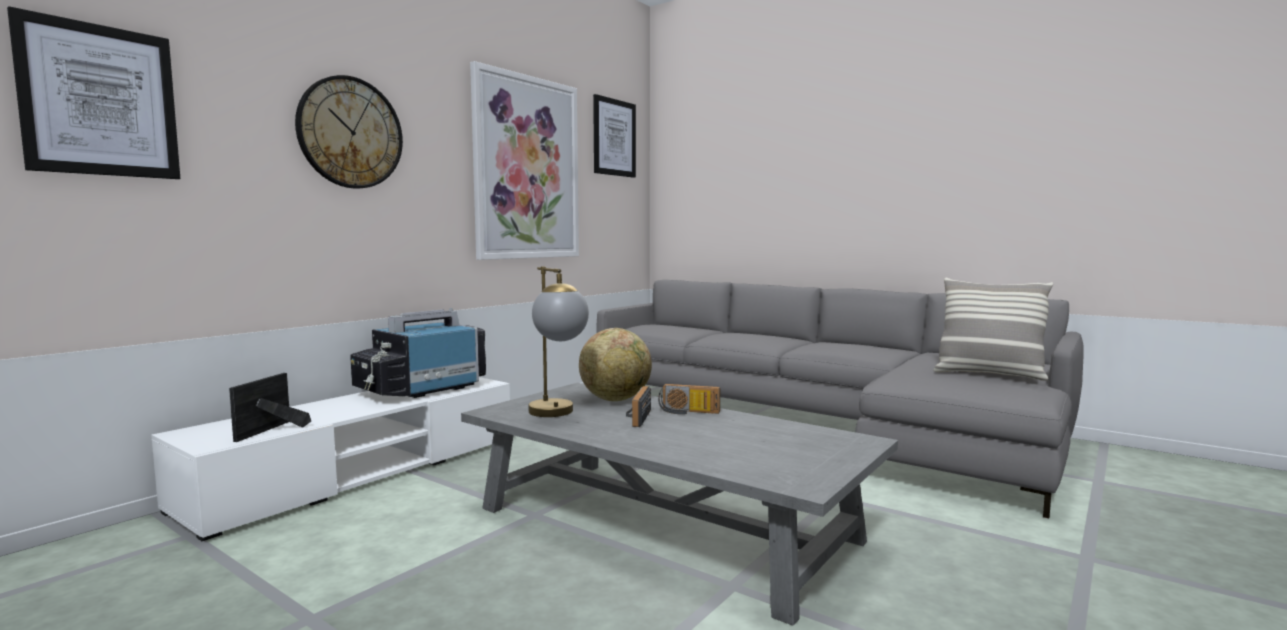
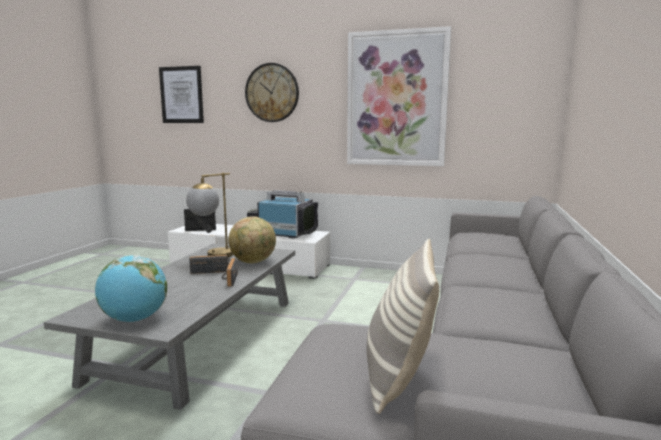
camera: 70 degrees right, 5 degrees up
(614, 137) = (507, 59): picture -> none
(828, 452) = (135, 319): none -> globe

